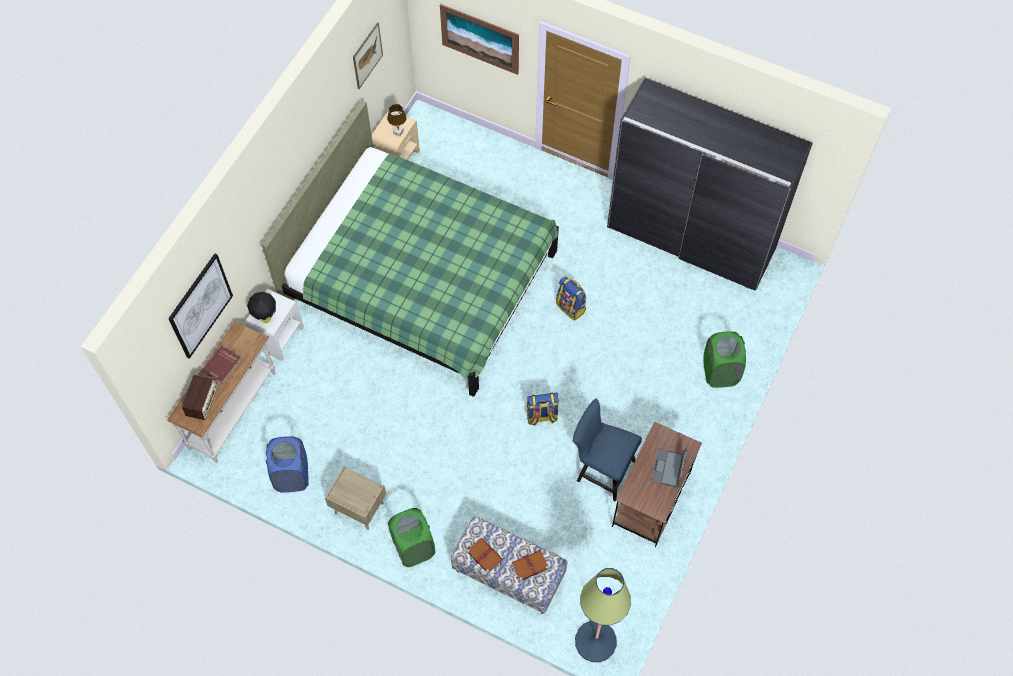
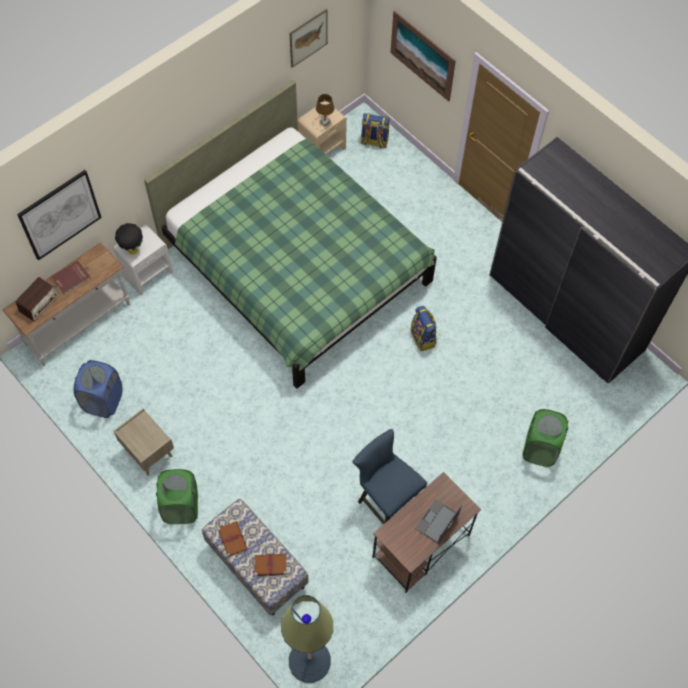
camera: 20 degrees right, 0 degrees up
(541, 416) = (351, 429): backpack -> backpack (374, 142)

